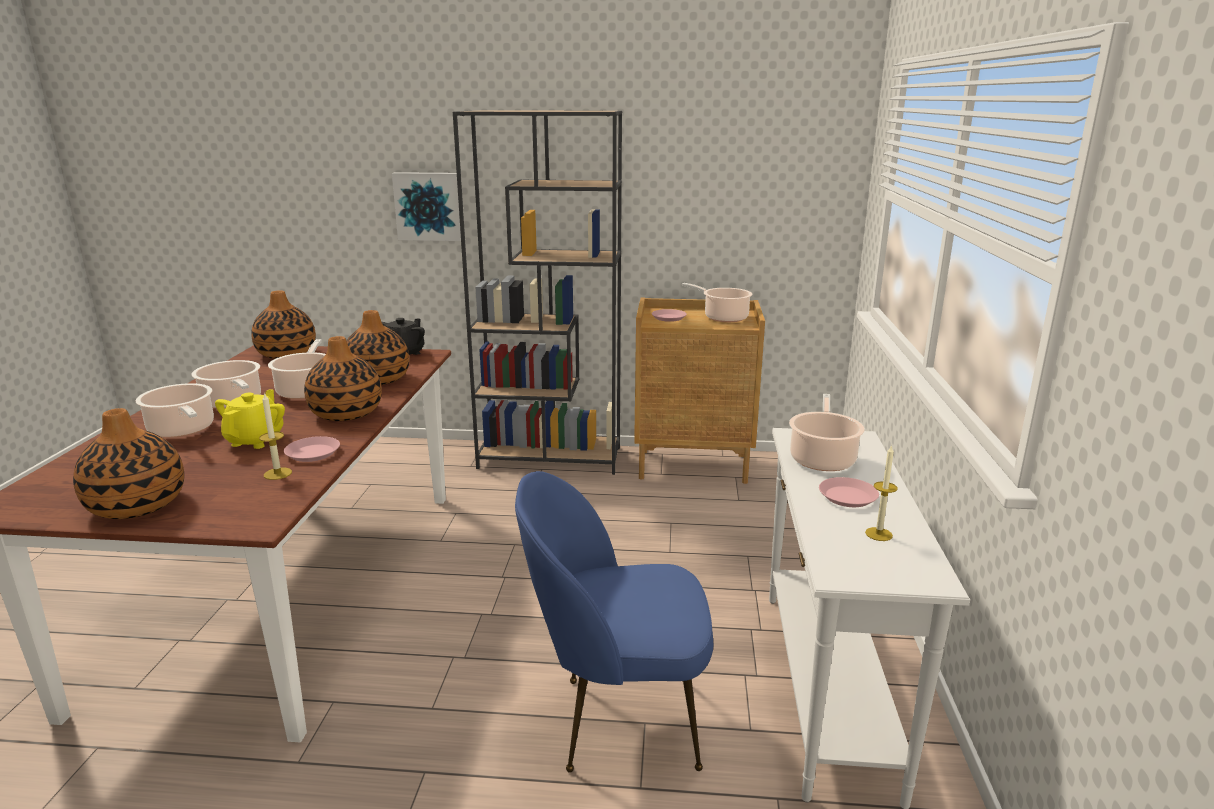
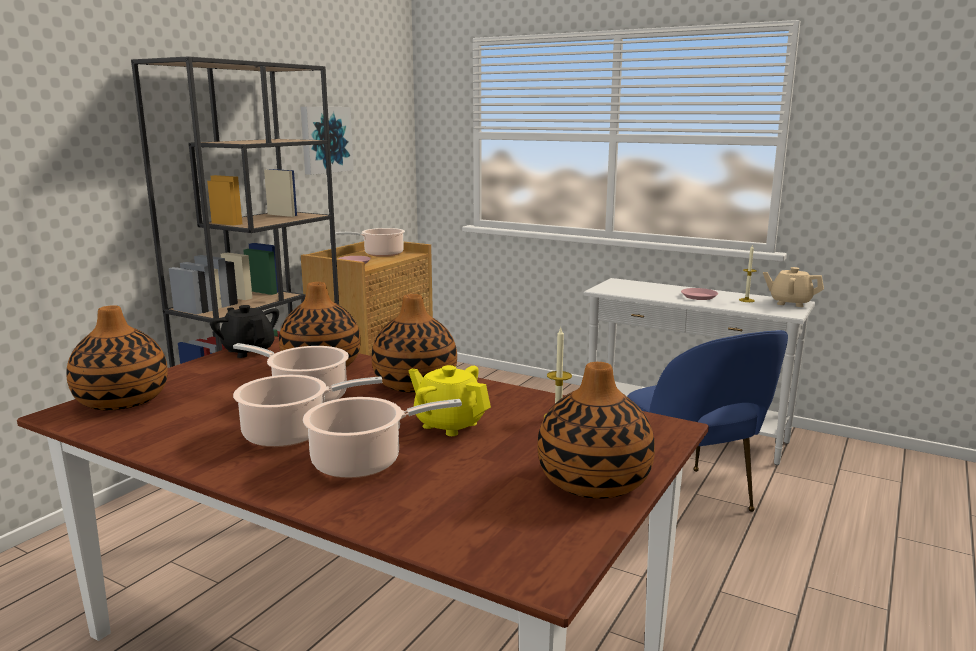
camera: 65 degrees left, 5 degrees down
(313, 453) = (516, 402): pink plate -> none
(429, 206) = (80, 185): picture -> picture (325, 139)
(616, 722) = (692, 503): blue chair -> blue chair turned 45 degrees counterclockwise
(822, 458) = (642, 291): cooking pot -> none
(916, 573) = (790, 303): none -> beige teapot

